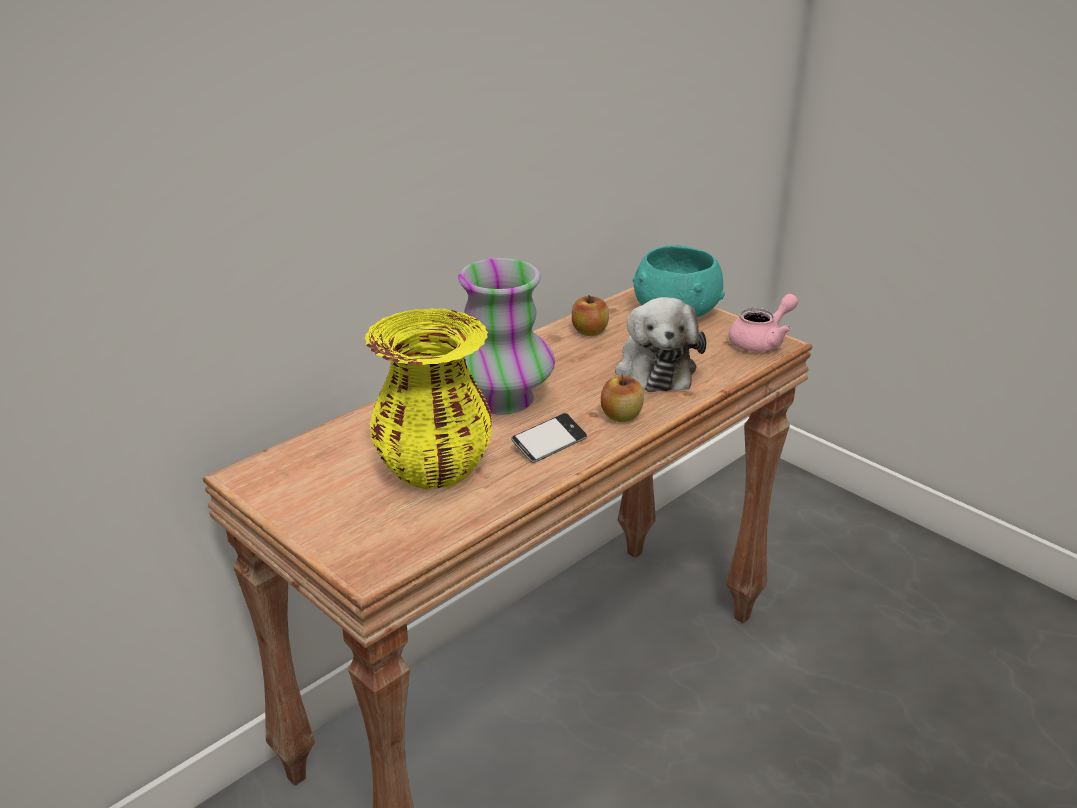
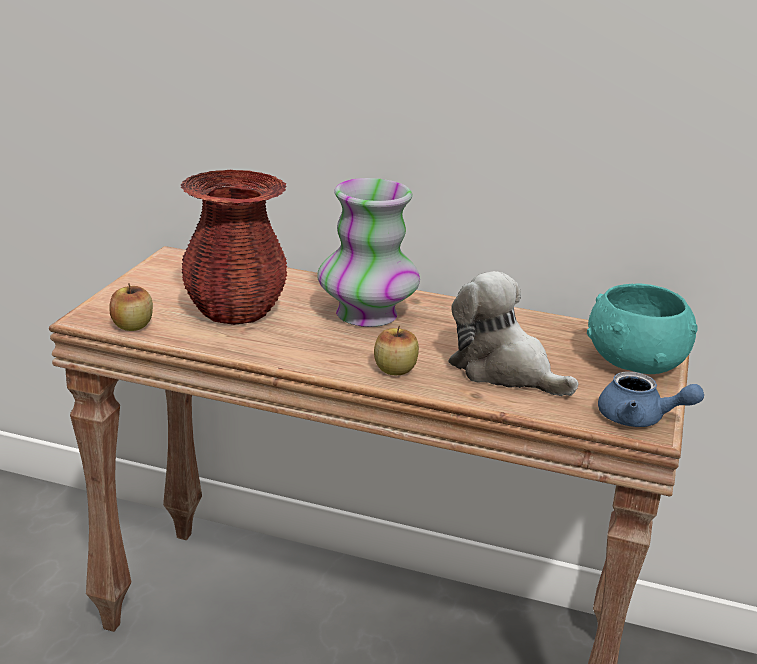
camera: 60 degrees right, 5 degrees down
(434, 469) = (235, 312): yellow vase -> red vase
(549, 443) = (315, 347): phone -> none
(589, 331) = (534, 328): apple -> apple (132, 326)
(655, 368) = (504, 370): plush toy -> plush toy turned 75 degrees clockwise
(761, 341) = (639, 419): pink teapot -> blue teapot

